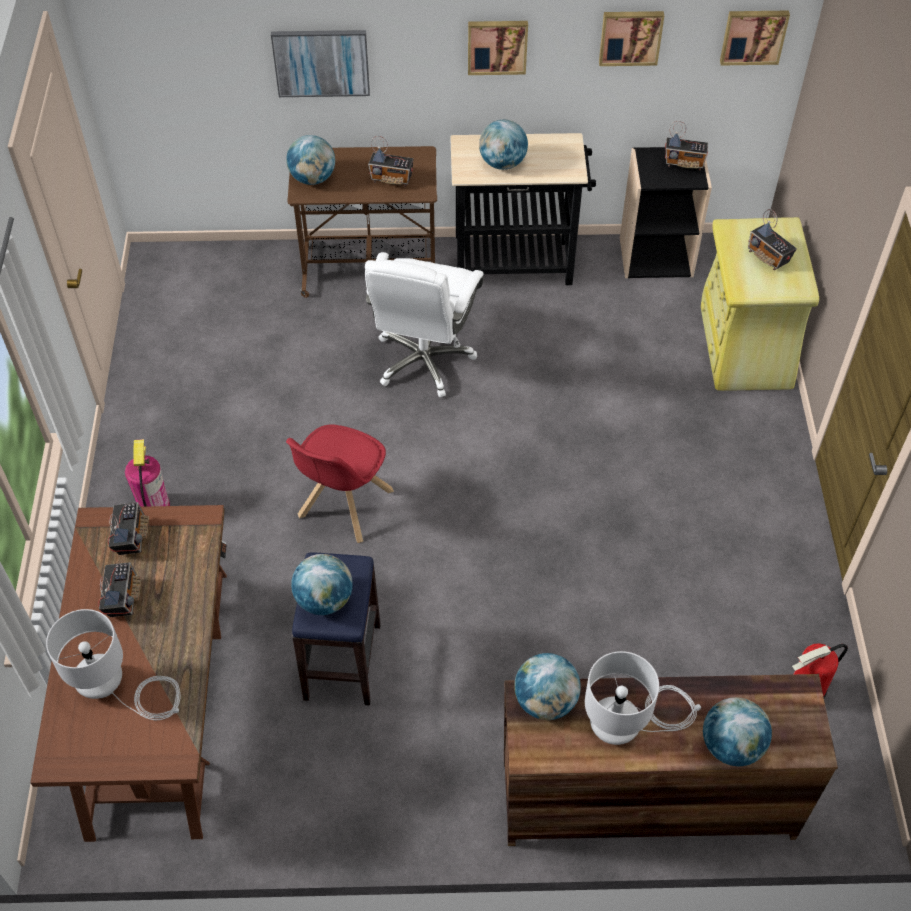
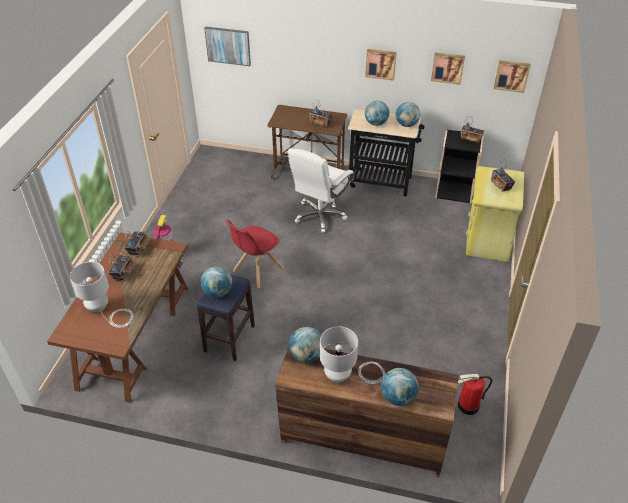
camera: 15 degrees right, 10 degrees down
(312, 178) = (283, 117): globe -> globe (406, 125)
(321, 62) = (296, 61): picture -> picture (228, 45)

